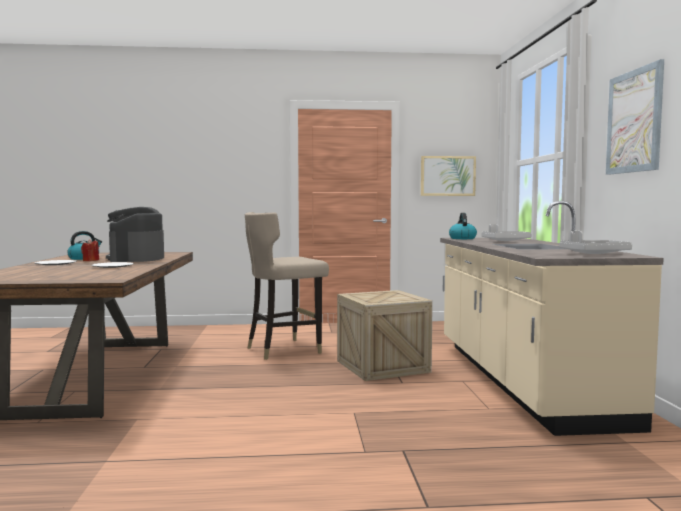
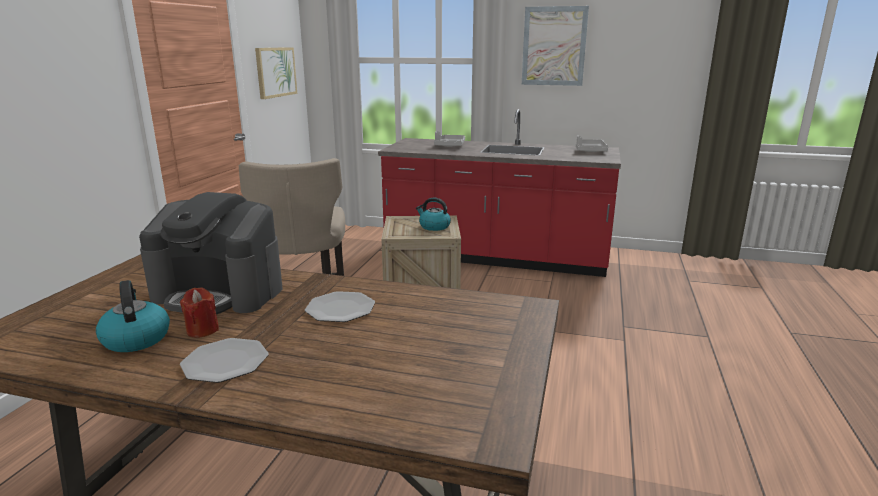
camera: 70 degrees left, 15 degrees up
(462, 238) = (404, 149): kettle -> kettle (434, 226)
(521, 380) = (496, 257): beige counter -> red counter

